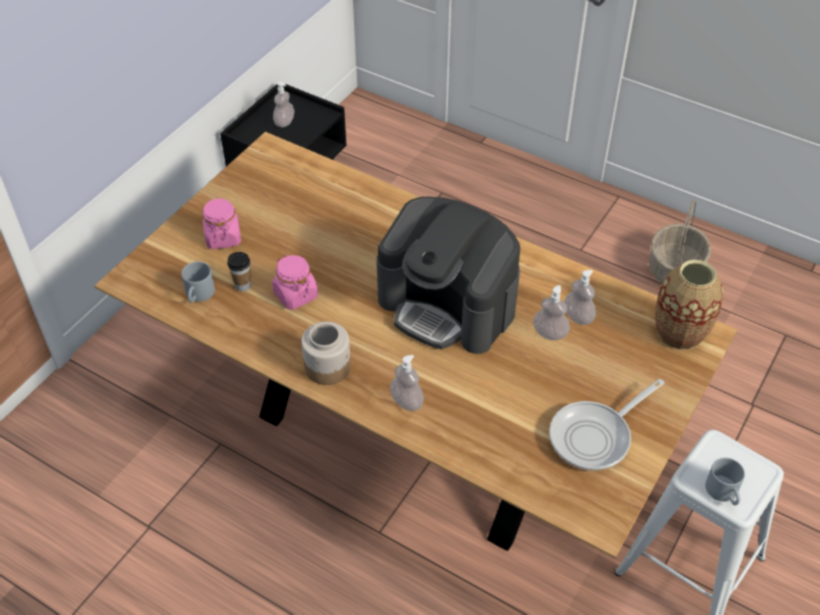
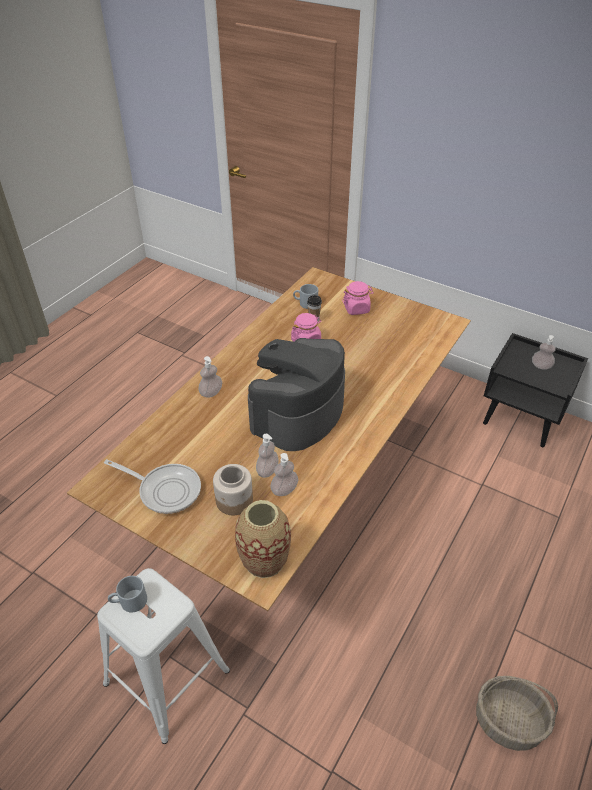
camera: 90 degrees right, 5 degrees down
(328, 366) = (244, 357): jar -> jar (234, 501)
(595, 436) = (165, 490): frying pan -> frying pan turned 150 degrees clockwise

